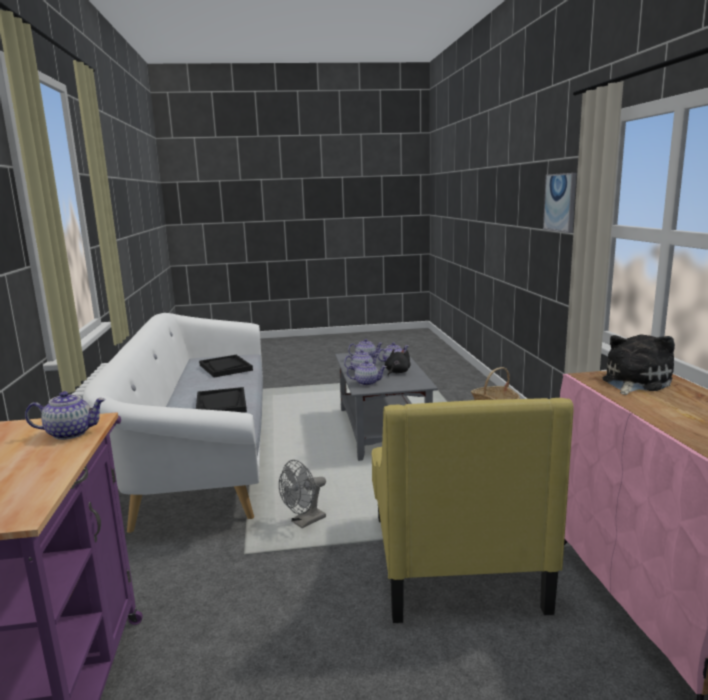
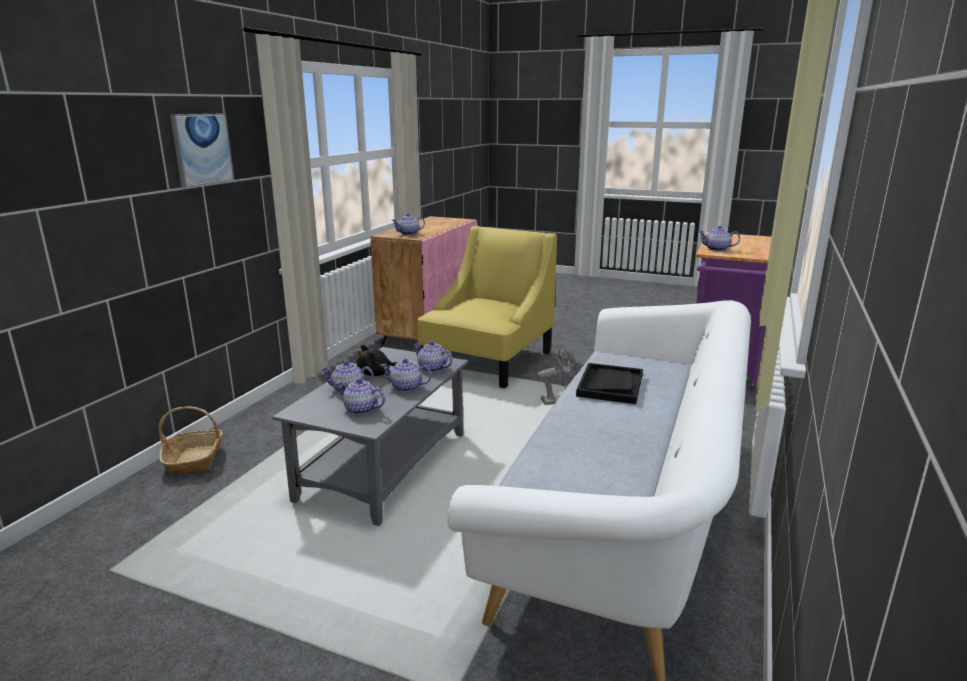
camera: 150 degrees left, 5 degrees up
(225, 367) = (576, 461): black tray -> none
(634, 382) = (408, 233): plush toy -> teapot

